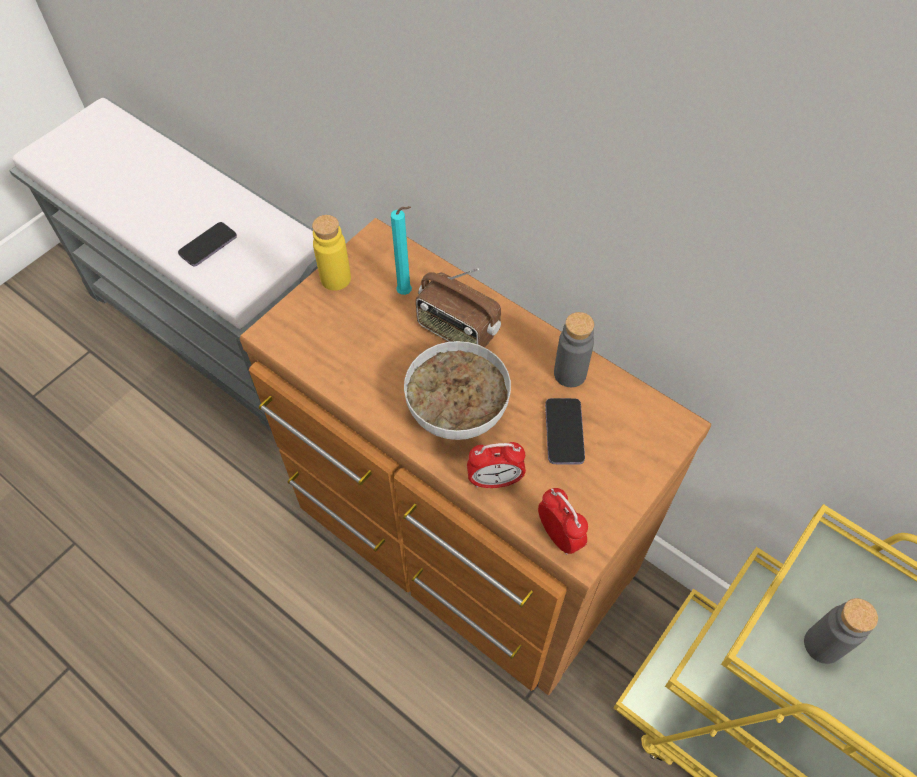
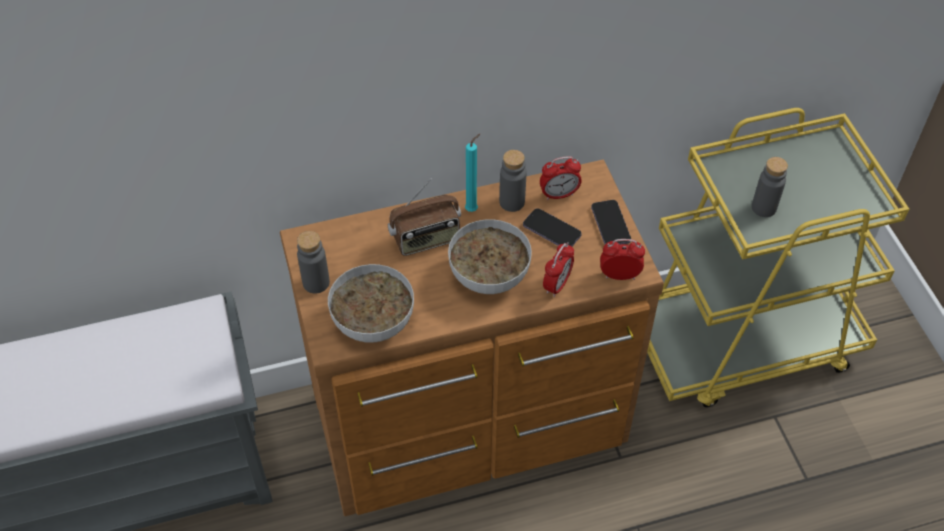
camera: 55 degrees left, 5 degrees down
(208, 245) = (148, 375): phone -> phone (610, 224)
(326, 348) = (374, 320): none -> bowl
(335, 279) = (316, 282): yellow bottle -> grey bottle
(406, 293) = (368, 249): turquoise candle -> turquoise candle (473, 209)
(619, 410) = (559, 194): none -> alarm clock

